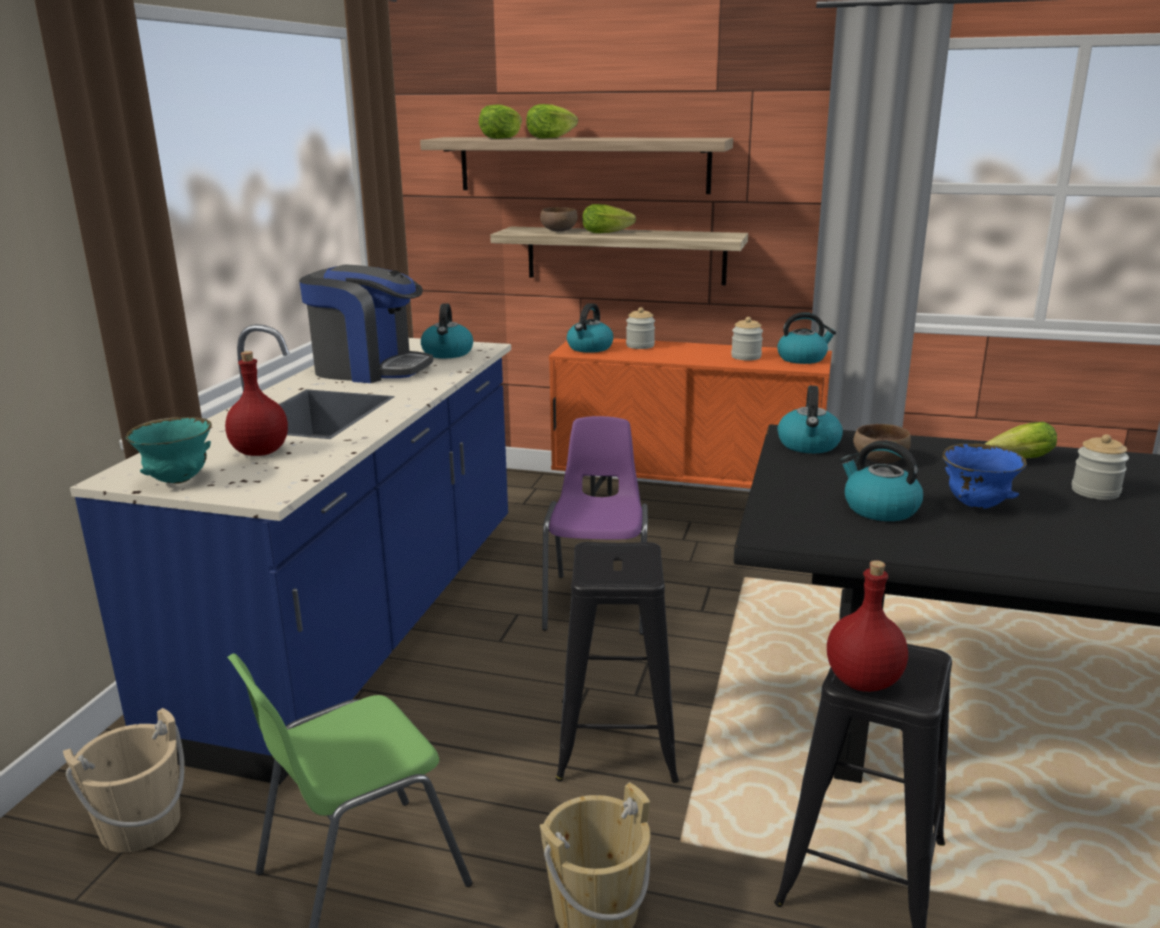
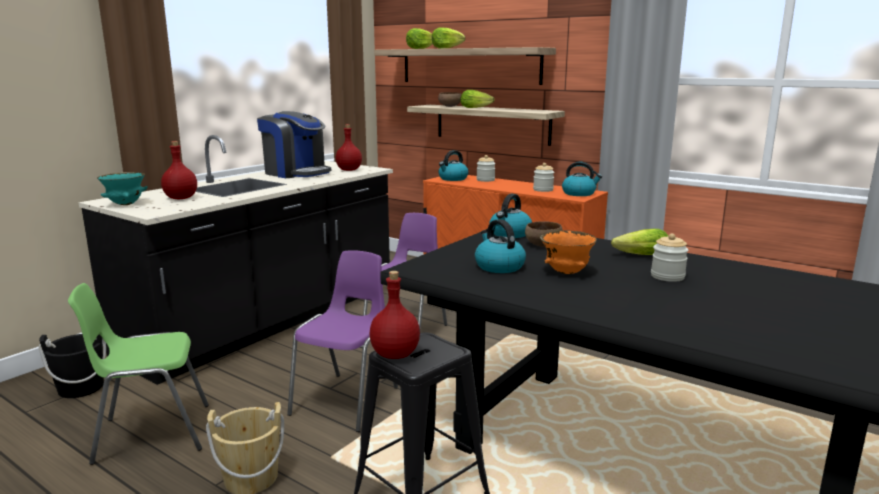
camera: 20 degrees right, 5 degrees down
(140, 825) = (81, 388): beige bucket -> black bucket
(362, 624) = (268, 321): blue counter -> black counter
(447, 353) = (349, 170): kettle -> red bottle
(617, 739) = (347, 400): black stool -> purple chair
(975, 505) = (566, 273): blue bowl -> orange bowl

